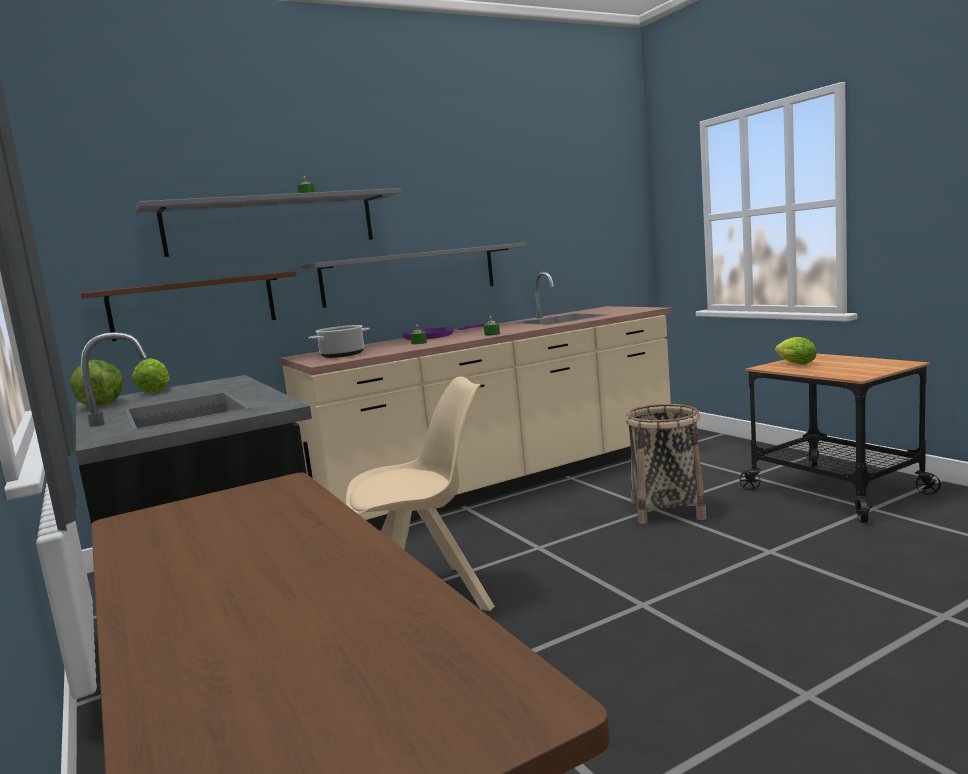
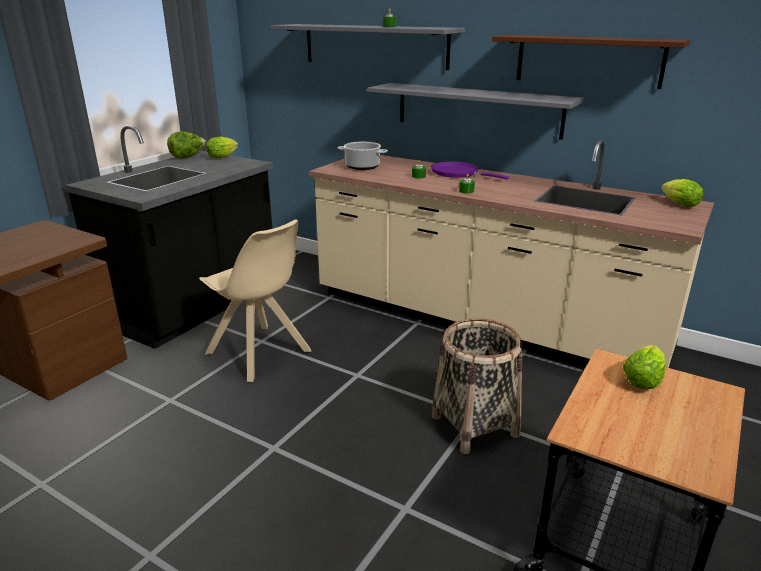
camera: 60 degrees right, 15 degrees up
(193, 306) = (321, 100): brown shelf -> brown shelf (588, 61)
(602, 309) = (677, 204): none -> lettuce

